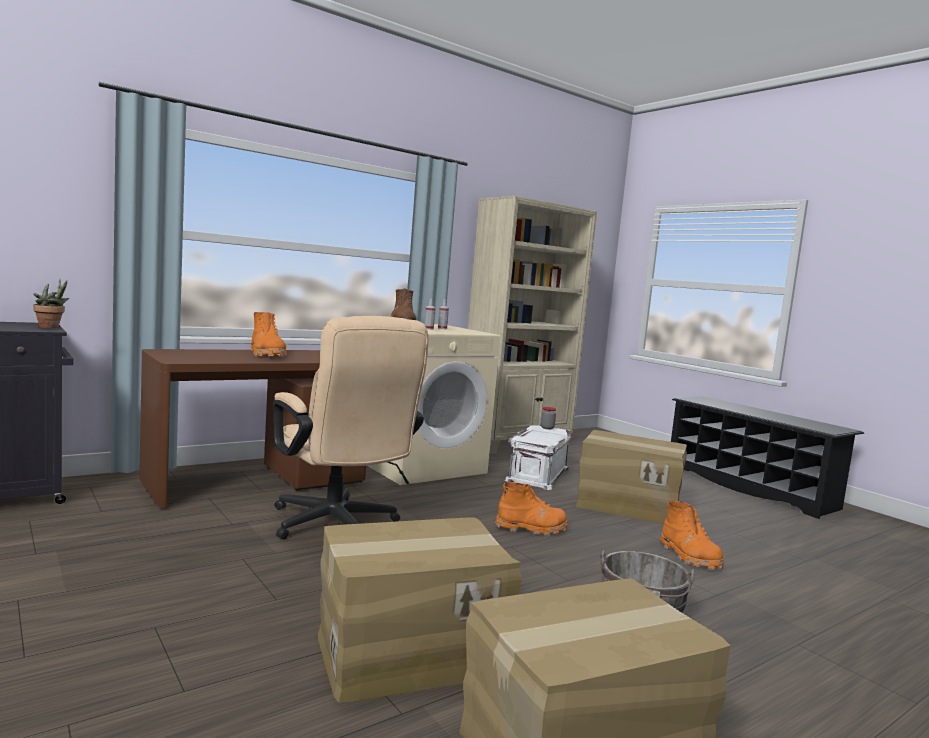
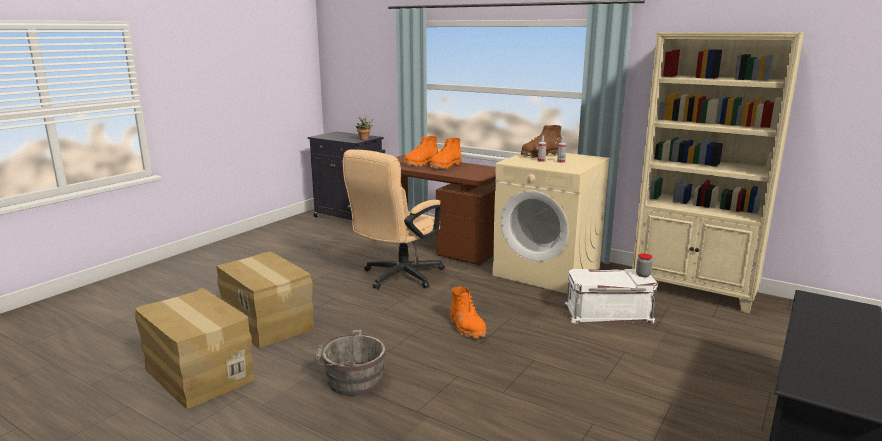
camera: 70 degrees right, 10 degrees up
(628, 506) = (587, 361): cardboard box -> none
(689, 556) = (488, 397): orange boot -> orange boot (421, 163)

